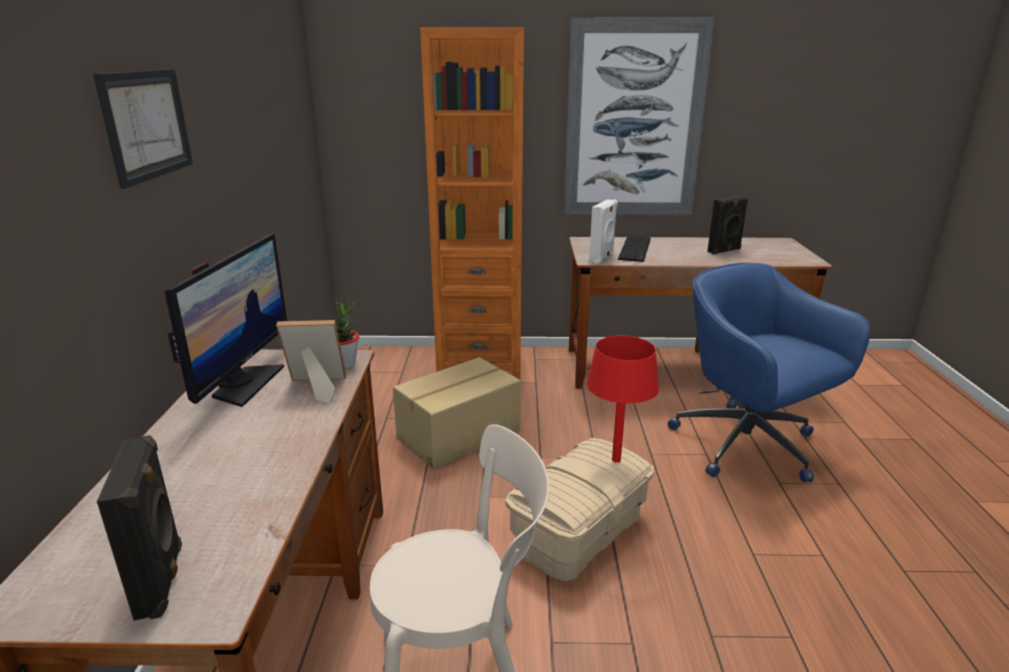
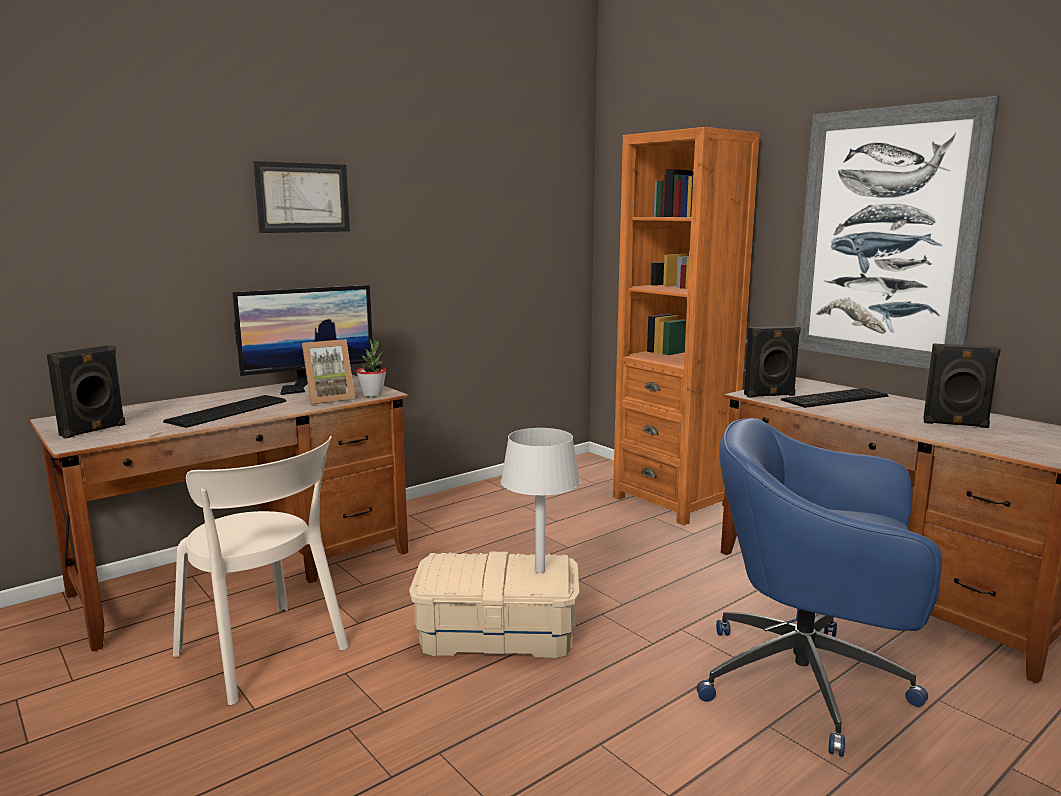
camera: 50 degrees right, 10 degrees down
(251, 457) = (225, 411): none -> keyboard
(316, 388) = (328, 399): picture frame -> picture frame turned 105 degrees clockwise
(460, 435) = (549, 538): cardboard box -> none
(602, 257) = (770, 395): white speaker -> black speaker
(616, 460) = (540, 571): red table lamp -> grey table lamp
(748, 446) = (809, 683): blue office chair -> blue office chair turned 90 degrees counterclockwise

